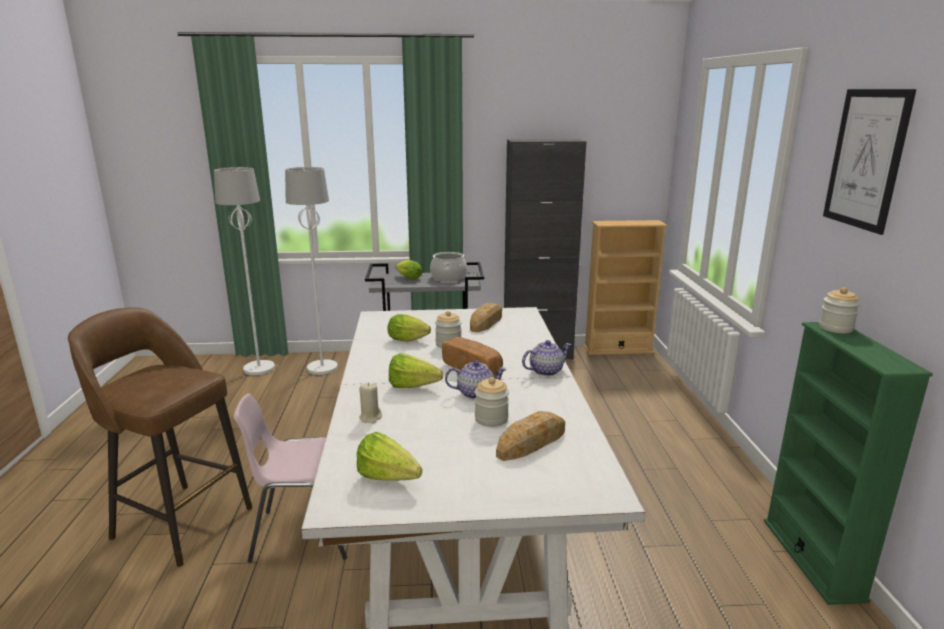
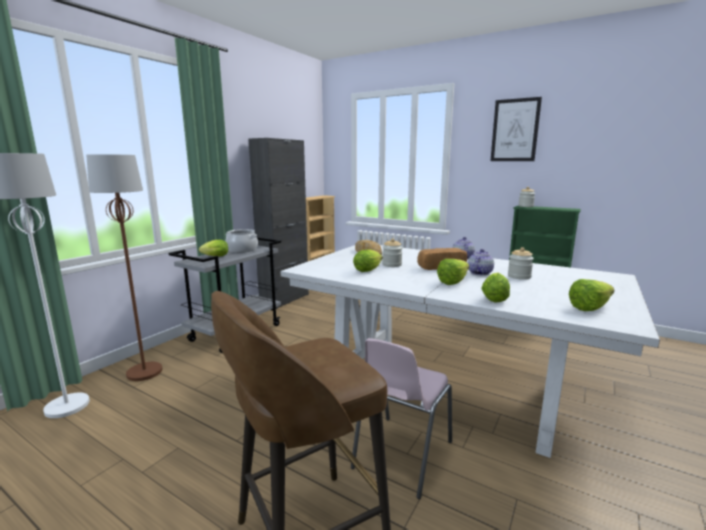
camera: 55 degrees left, 5 degrees down
(322, 368) = (145, 372): white floor lamp -> brown floor lamp
(370, 417) = (494, 298): beige candle -> lettuce
(531, 442) = (554, 276): bread -> none

